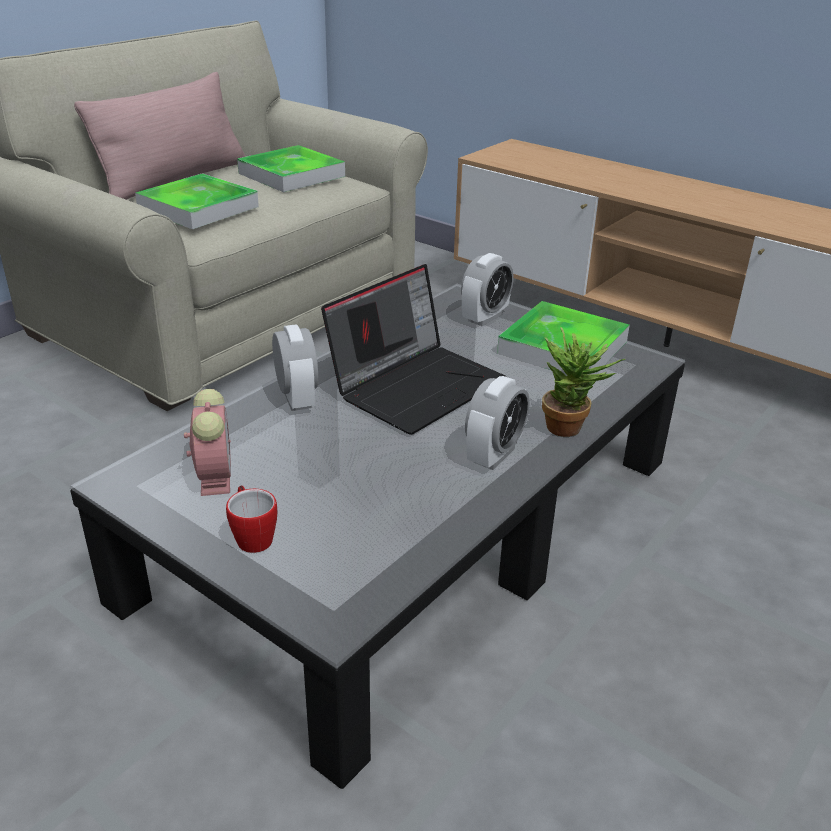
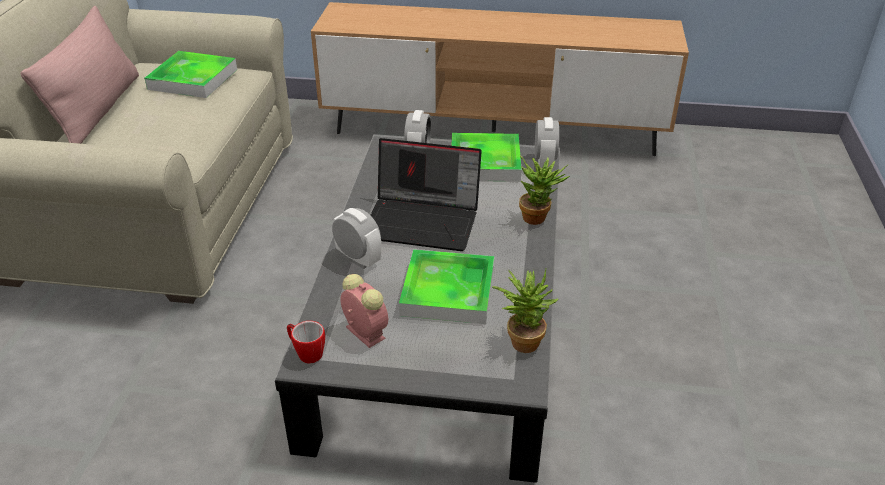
camera: 30 degrees left, 5 degrees up
(198, 208) = (155, 132): tray -> tray (448, 291)
(252, 536) = (428, 358): mug -> mug (306, 353)
(393, 564) = (522, 339): none -> potted plant
(417, 385) = (423, 221): laptop -> laptop turned 90 degrees clockwise
(494, 455) = (512, 251): alarm clock -> alarm clock (544, 163)

